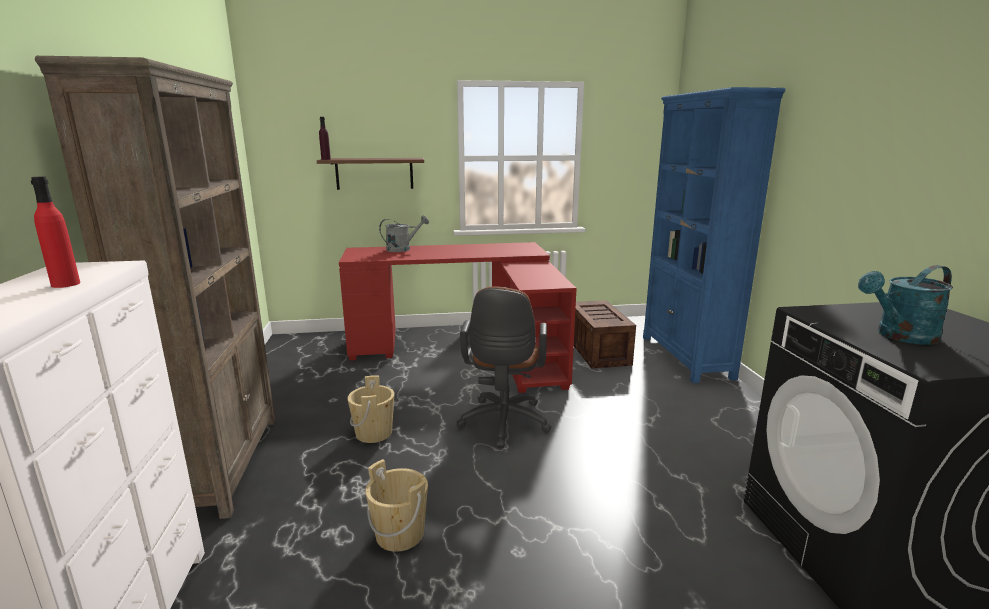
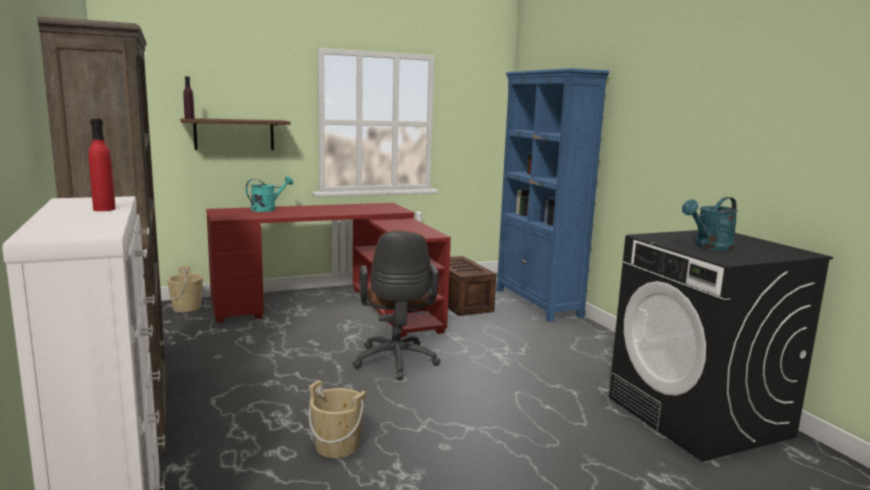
camera: 15 degrees left, 5 degrees down
(374, 433) = (275, 378): beige bucket -> beige bucket (187, 307)
(403, 249) = (267, 209): grey watering can -> turquoise watering can

